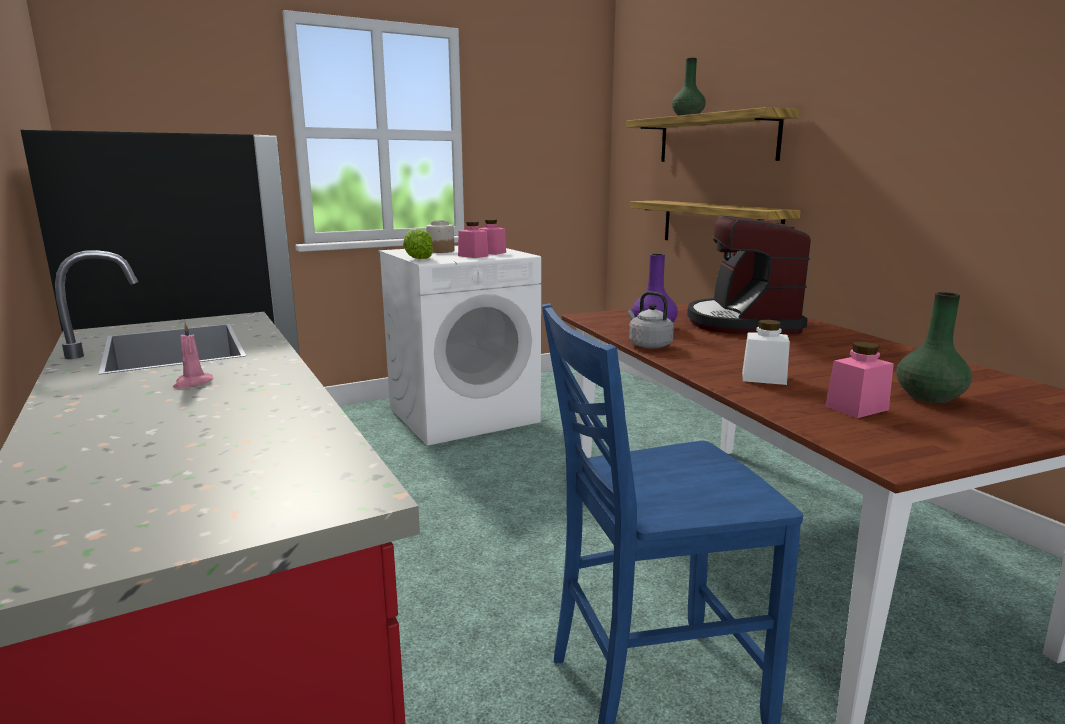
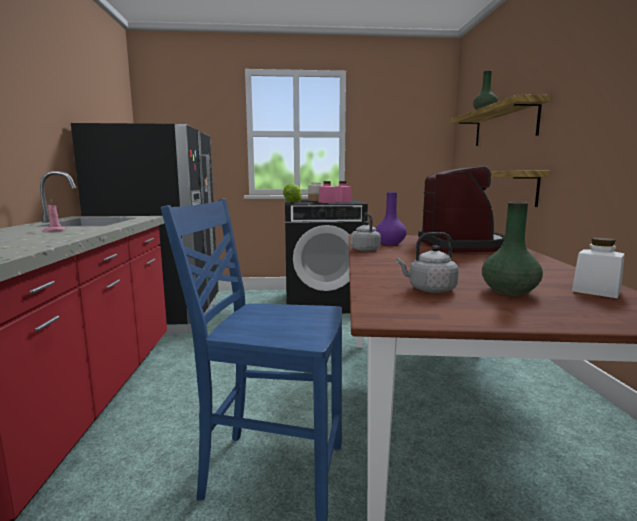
camera: 25 degrees right, 5 degrees down
(463, 415) = (323, 302): white washing machine -> black washing machine
(742, 322) = (461, 245): coffee machine -> coffee machine turned 150 degrees clockwise
(763, 378) = (400, 269): white jar -> white jar (596, 291)
(856, 408) = (429, 289): pink jar -> grey kettle

